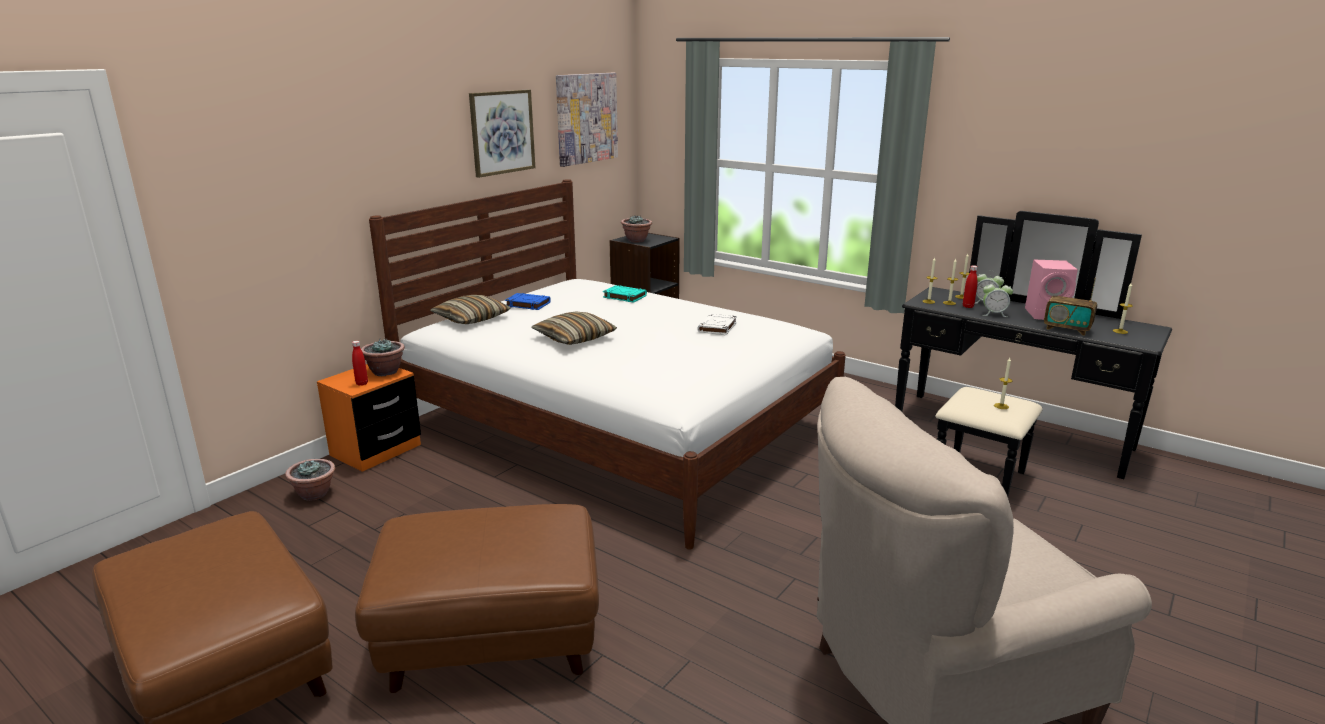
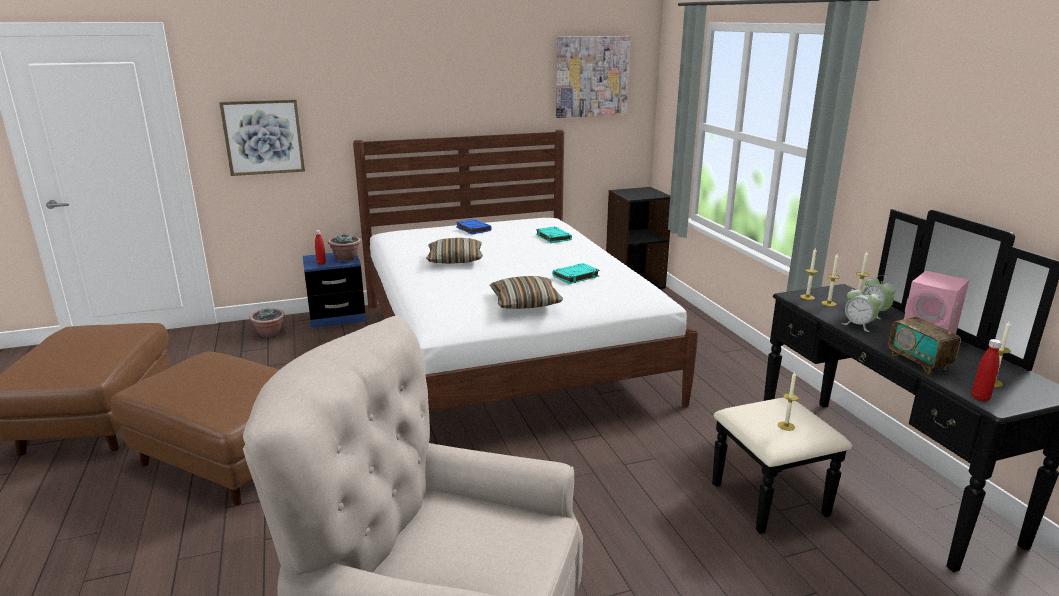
camera: 35 degrees right, 0 degrees up
(376, 450) = (337, 317): orange nightstand -> blue nightstand
(471, 319) = (420, 231): pillow -> pillow (525, 302)
(502, 132) = (492, 83): picture -> picture (263, 137)
(636, 240) = (629, 193): potted plant -> none
(717, 328) = (575, 276): white book -> turquoise book
(968, 306) = (843, 311): red bottle -> red bottle (980, 398)

